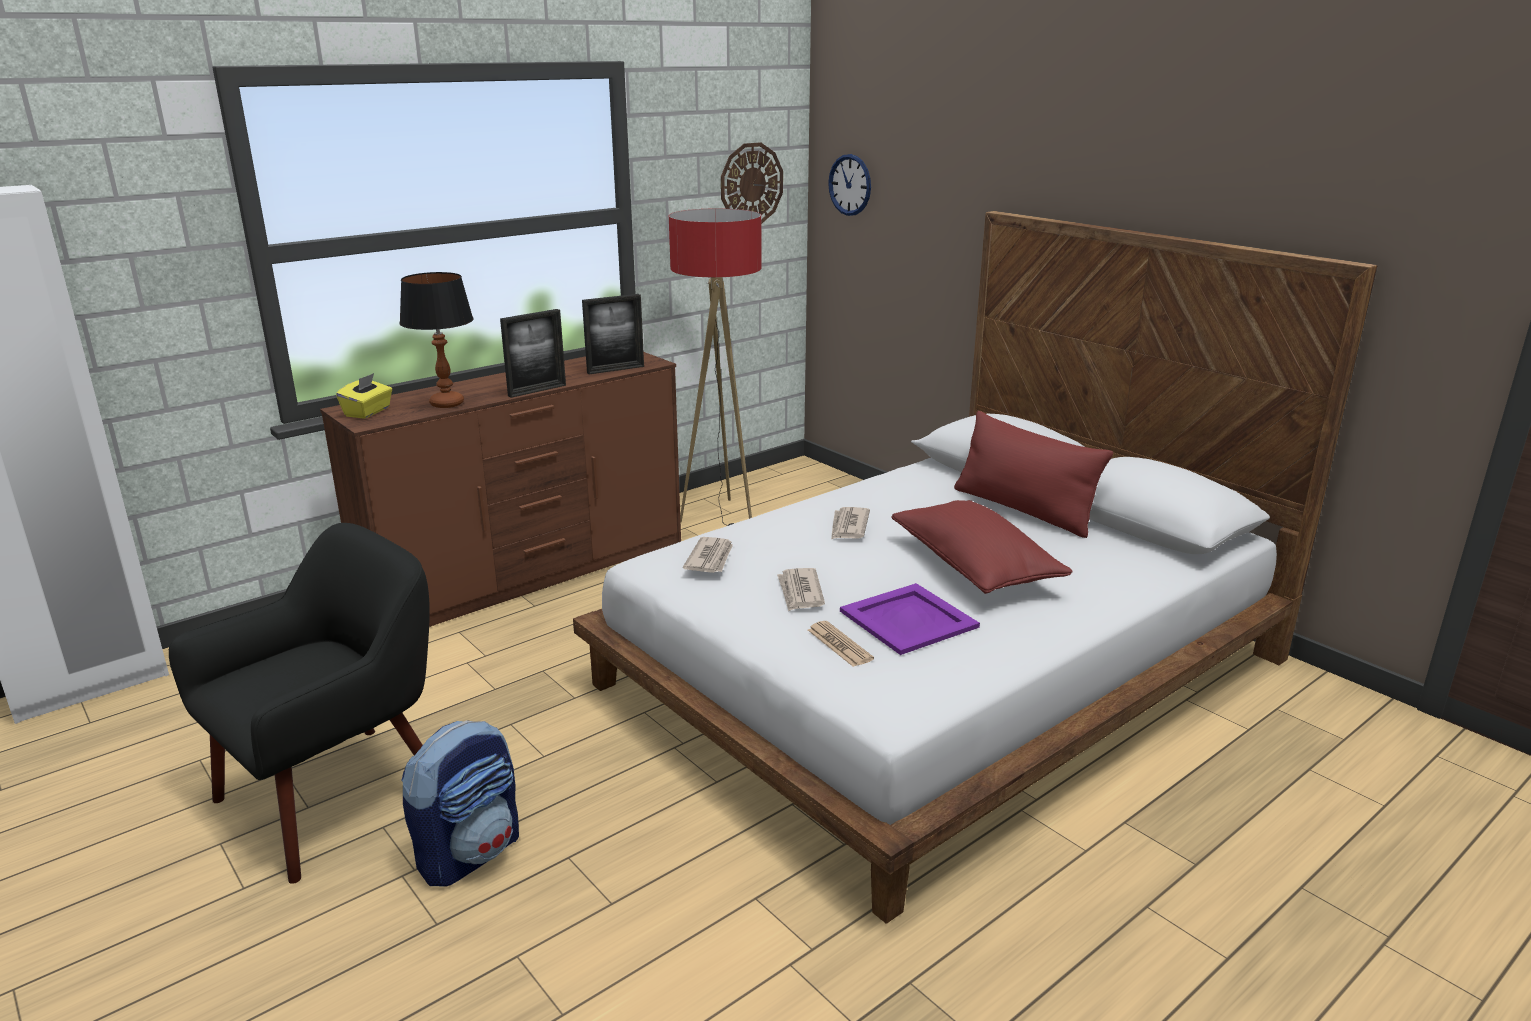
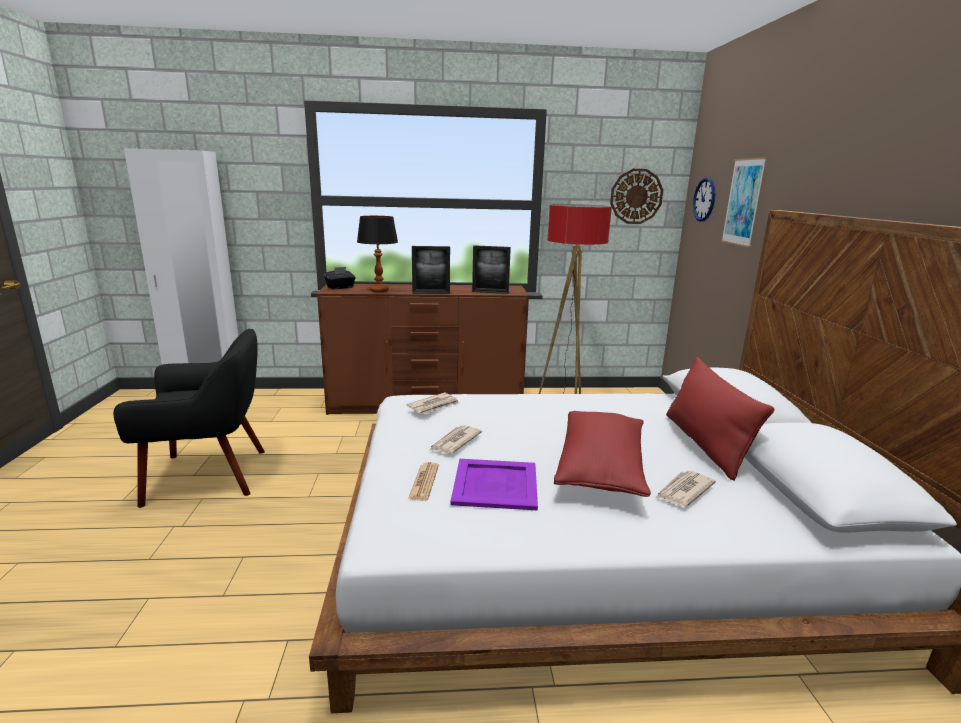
camera: 35 degrees right, 5 degrees down
(368, 412) = (340, 287): yellow tissue box -> black tissue box
(470, 853) = (212, 530): backpack -> none
(848, 526) = (549, 415): newspaper -> newspaper (683, 491)
(925, 194) = (743, 202): none -> picture

